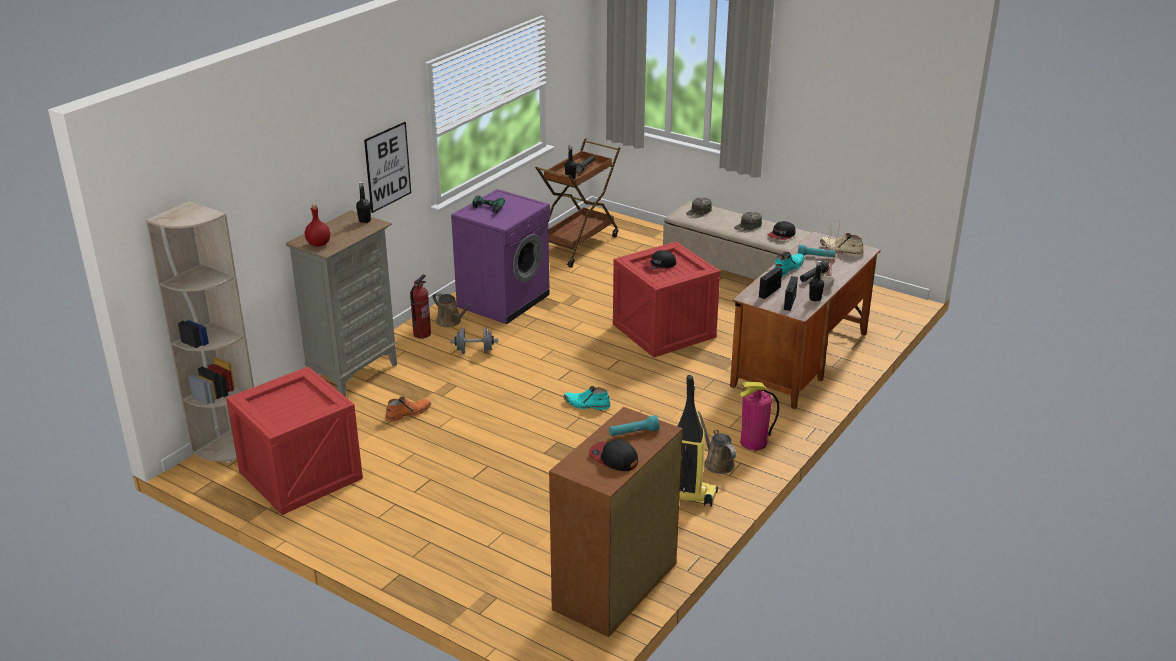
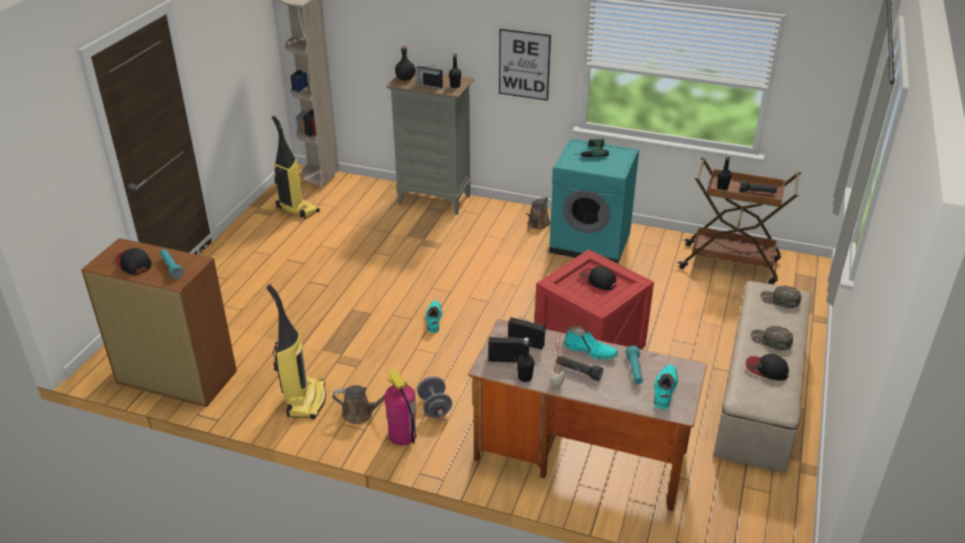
camera: 75 degrees right, 5 degrees up
(300, 476) = (297, 210): crate -> vacuum cleaner
(319, 244) = (405, 79): red bottle -> black bottle
(350, 233) = (429, 85): none -> radio
(408, 413) = (389, 234): orange boot -> none
(422, 334) = (510, 215): fire extinguisher -> none
(474, 351) = (495, 246): grey dumbbell -> grey dumbbell (434, 407)
(505, 301) = (590, 244): purple washing machine -> turquoise washing machine
(613, 458) = (133, 263): cap -> cap turned 60 degrees counterclockwise
(717, 463) = (361, 413): brown watering can -> brown watering can turned 45 degrees clockwise
(840, 250) = (664, 390): beige boot -> turquoise boot

